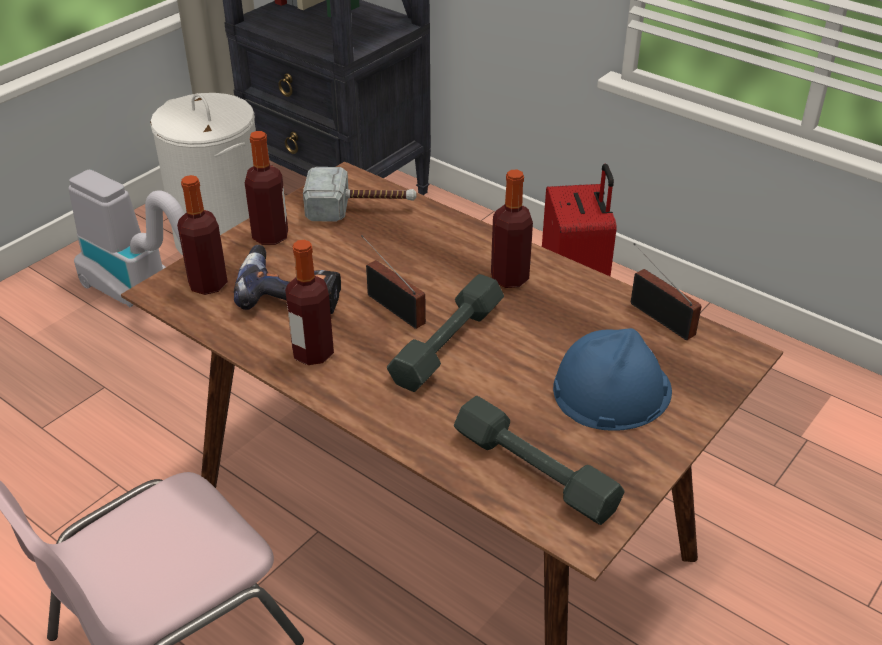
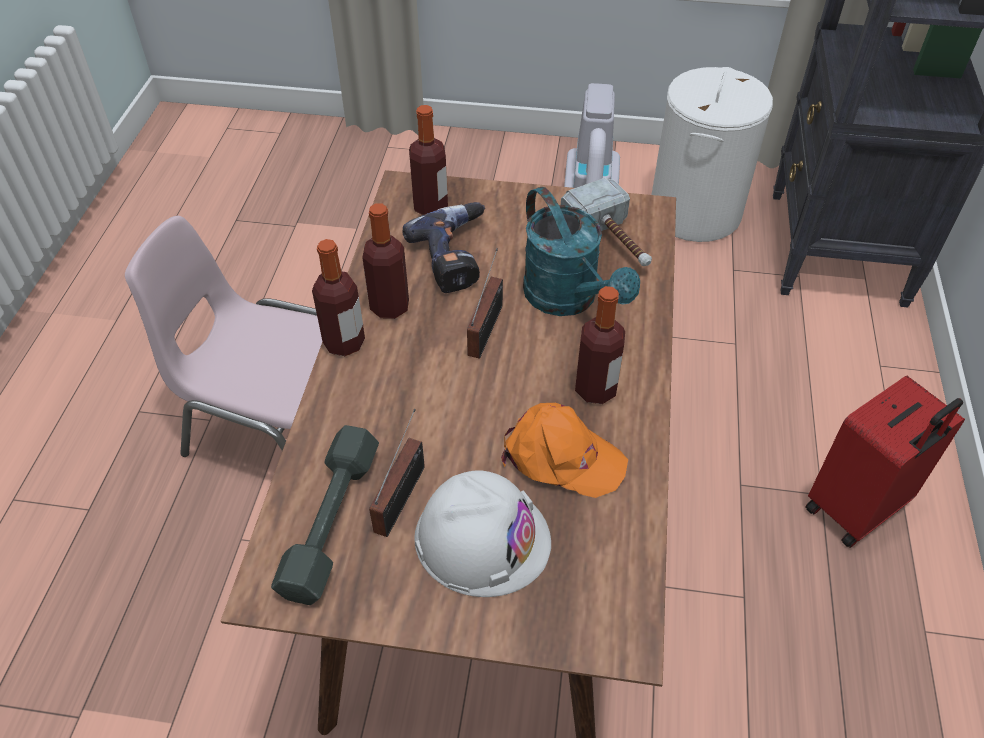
camera: 60 degrees right, 10 degrees up
(270, 236) = (522, 208): bottle -> bottle (344, 343)
(403, 254) = (568, 299): none -> turquoise watering can
(447, 343) = (463, 385): grey dumbbell -> none
(562, 320) = (561, 457): none -> orange cap
(611, 389) = (482, 538): blue hard hat -> white hard hat
(659, 316) = (631, 538): radio -> radio (403, 495)

